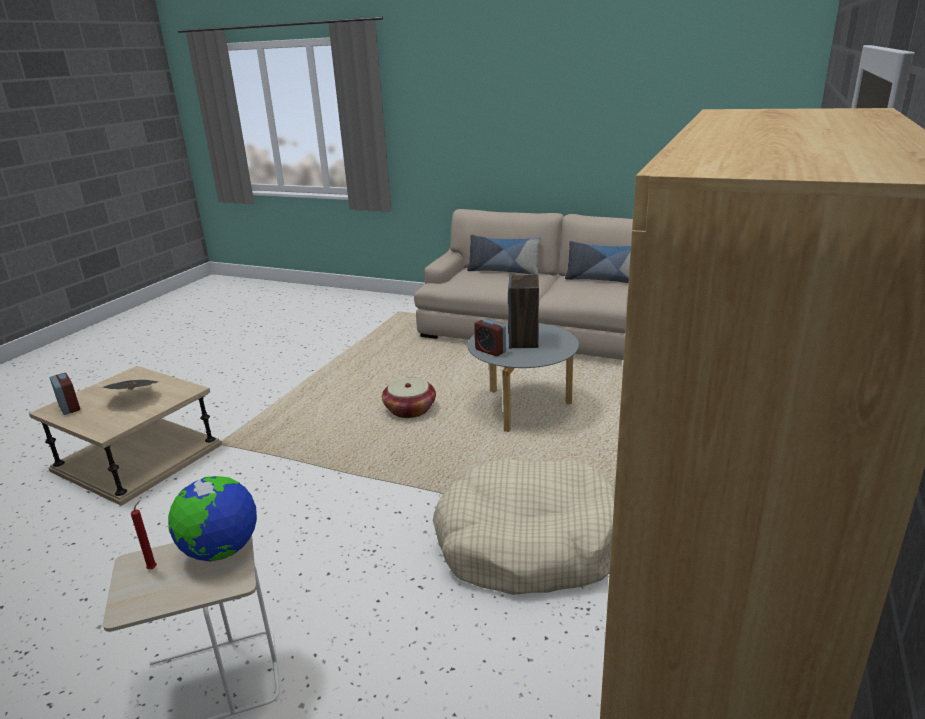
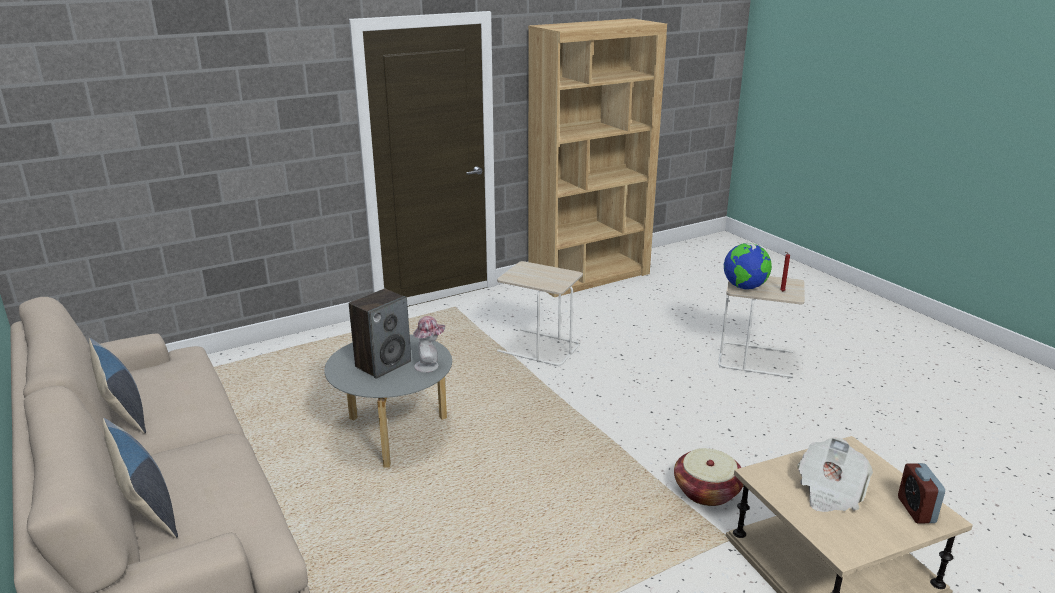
camera: 145 degrees left, 0 degrees up
(410, 410) = (492, 485): basket -> basket (707, 491)
(490, 351) = (430, 365): alarm clock -> hat
(529, 543) = (538, 348): beige dog bed -> beige side table

